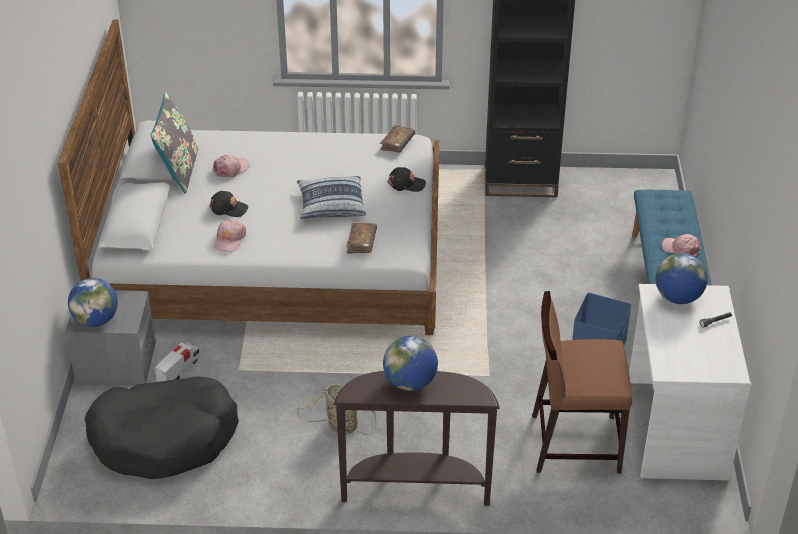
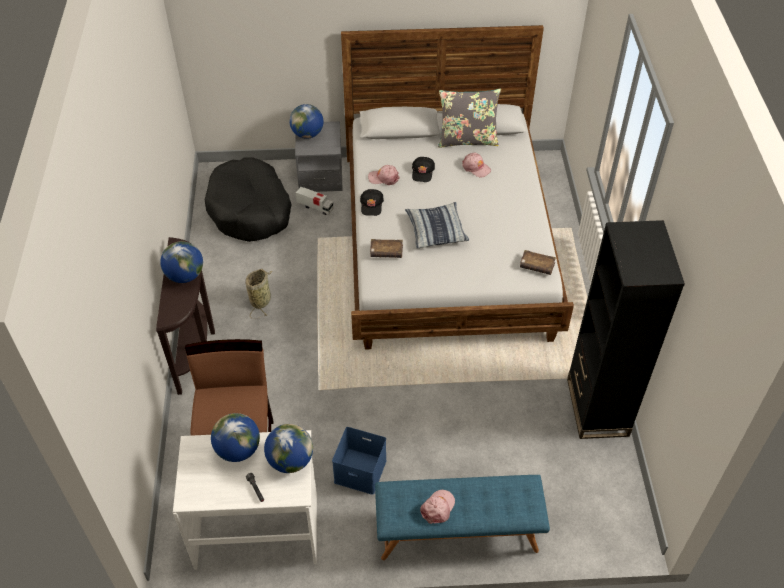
camera: 85 degrees right, 10 degrees up
(406, 184) = (475, 276): black cap -> black cap (371, 205)
(668, 335) = (238, 450): none -> globe

